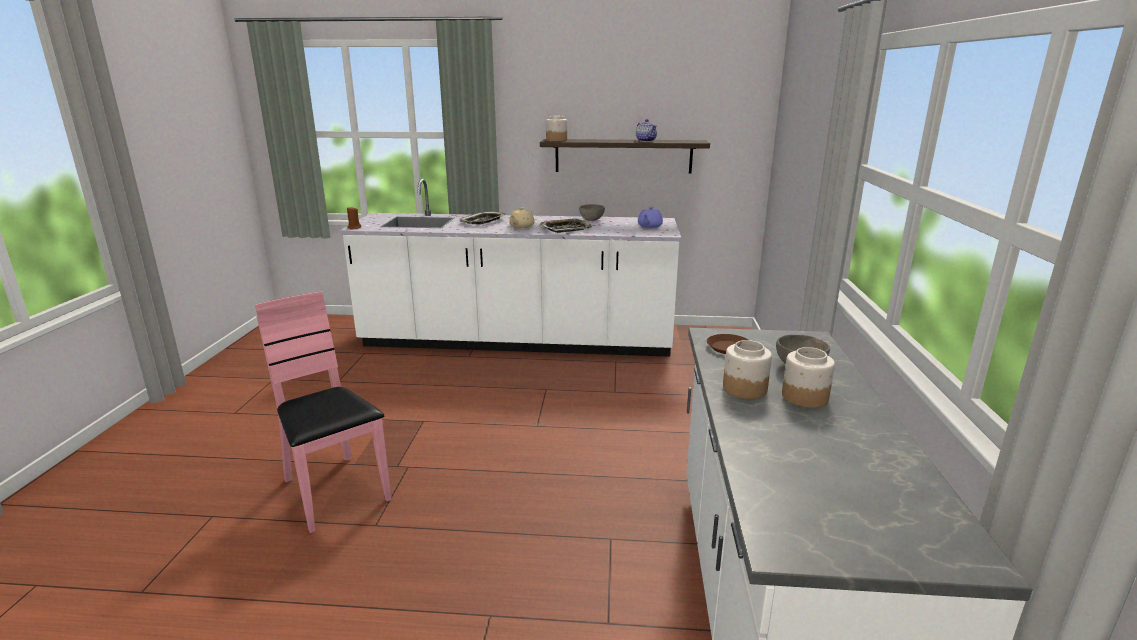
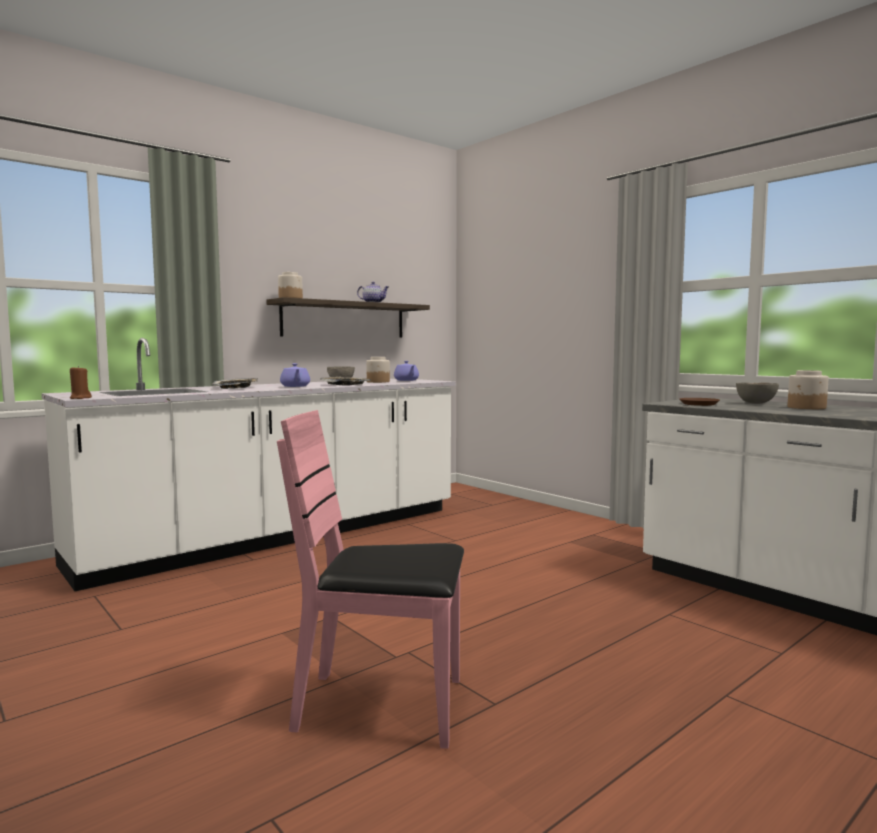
camera: 45 degrees left, 15 degrees down
(521, 227) = (295, 386): beige teapot -> purple teapot
(744, 388) = (777, 409): jar -> jar (377, 382)

